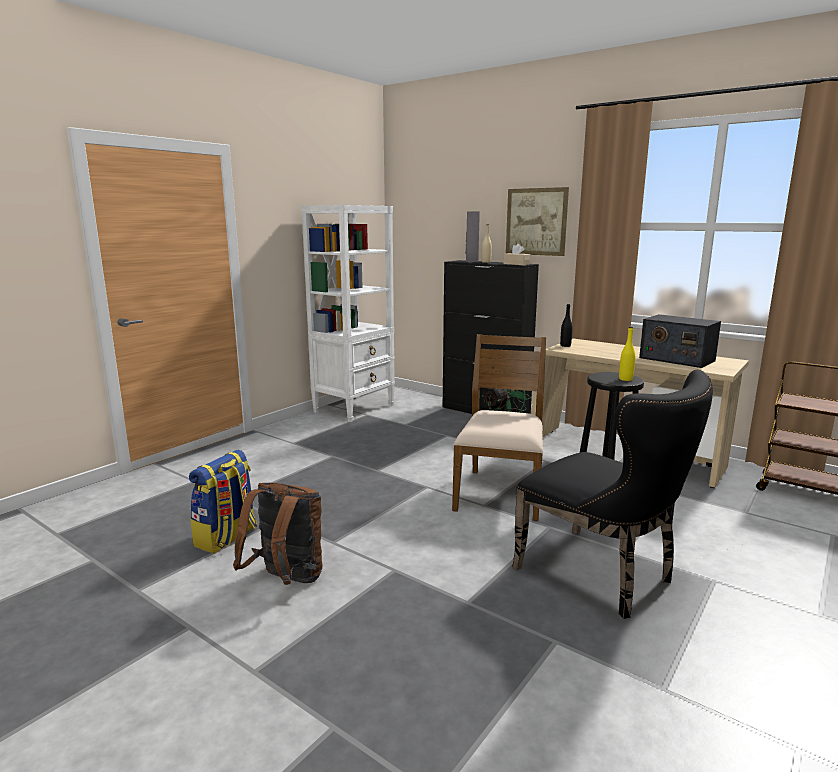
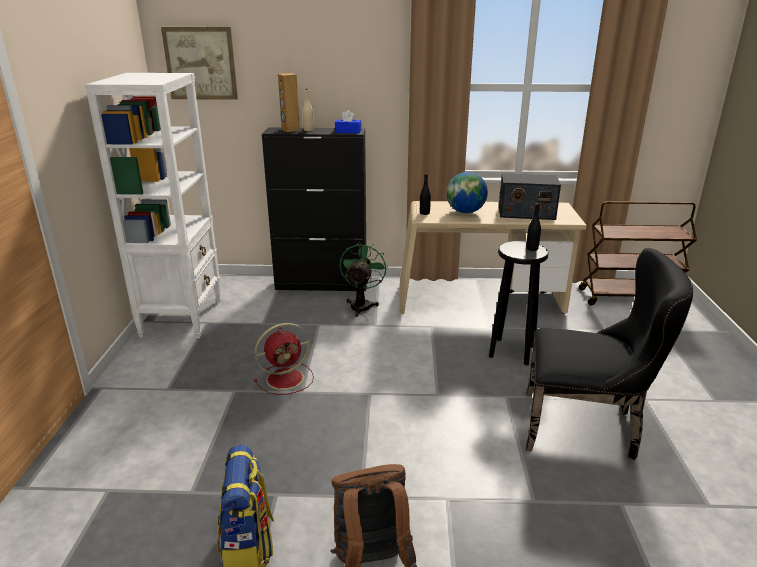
camera: 35 degrees left, 10 degrees up
(377, 460) = (287, 378): none -> red fan
(471, 261) = (290, 130): grey speaker -> brown speaker
(500, 493) = (435, 376): brown chair -> none
(516, 264) = (348, 131): beige tissue box -> blue tissue box
(536, 221) = (356, 83): picture -> picture (200, 63)
(609, 350) = (465, 212): none -> globe
(625, 379) = (532, 249): yellow bottle -> black bottle

